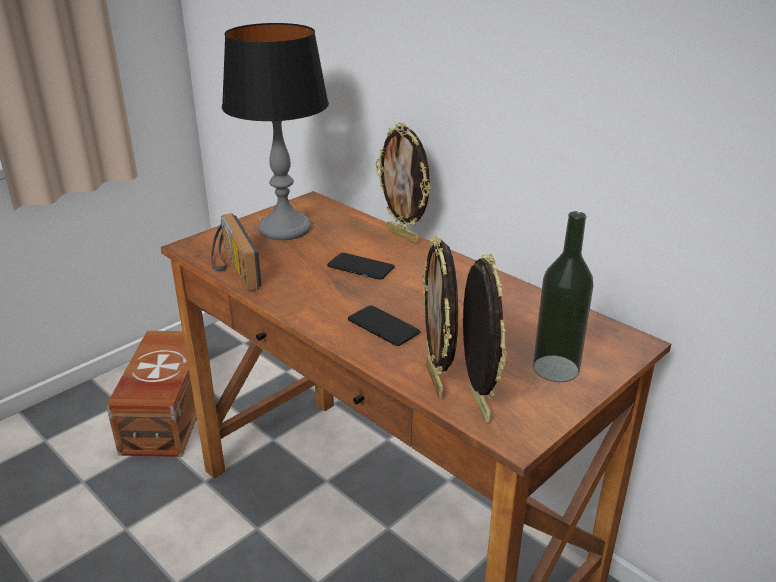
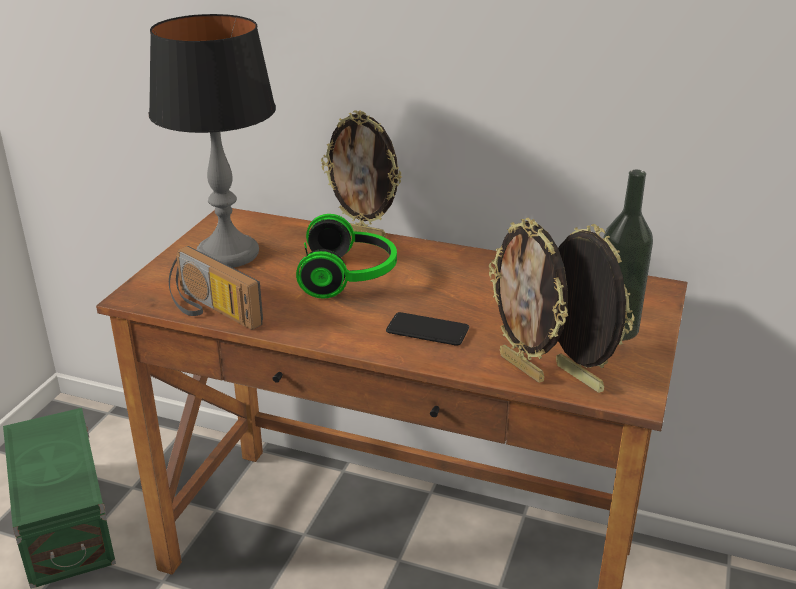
camera: 25 degrees left, 0 degrees up
(165, 415) = (62, 523): brown storage box -> green storage box
(360, 267) = (349, 277): phone -> headphones

